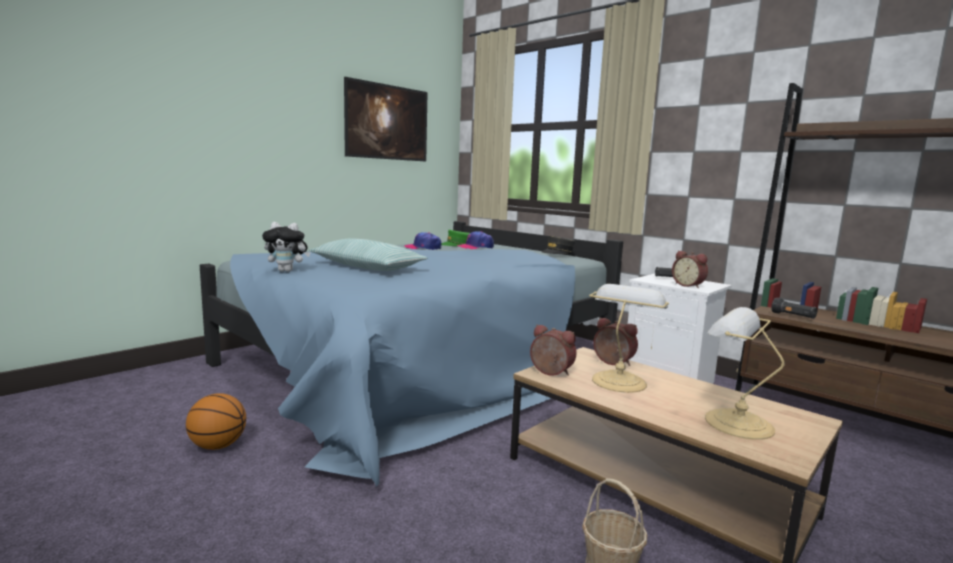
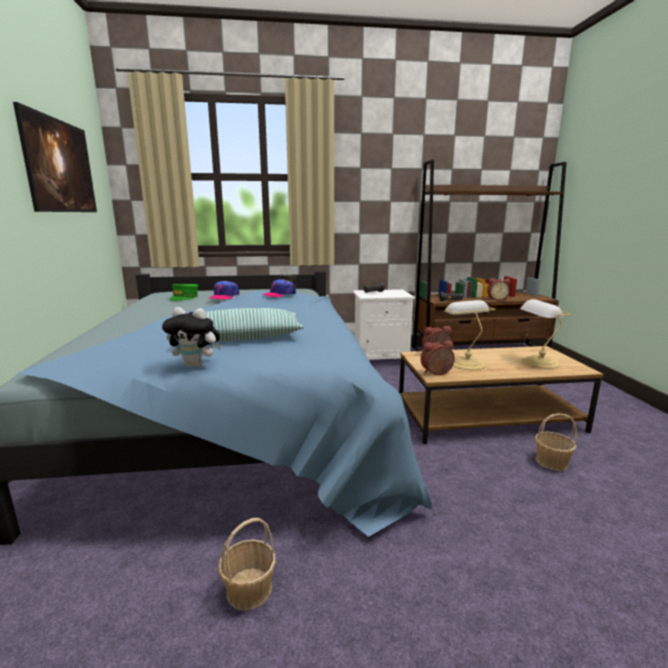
camera: 50 degrees left, 5 degrees up
(218, 445) = (249, 589): basketball -> basket
(287, 271) = (196, 365): plush toy -> plush toy turned 60 degrees clockwise
(423, 248) = (172, 307): cap -> cap (279, 294)
(689, 285) = (393, 294): alarm clock -> alarm clock (497, 299)

